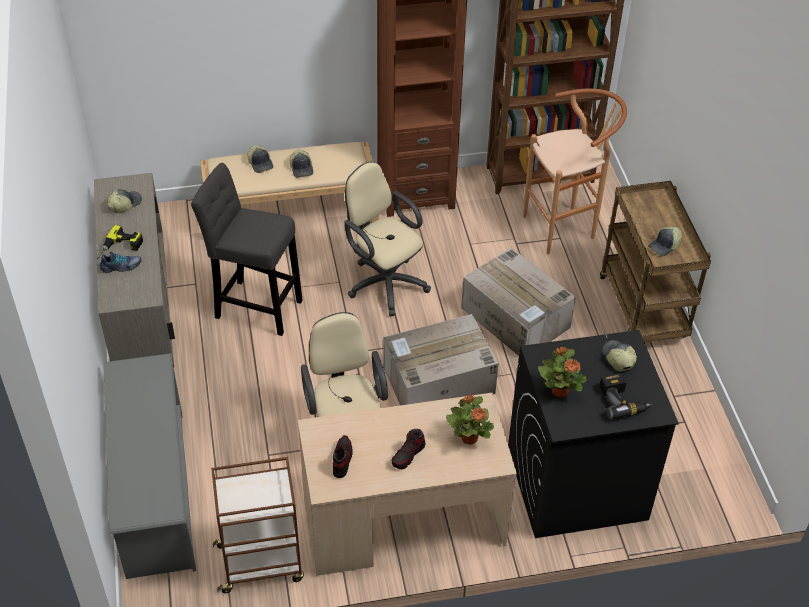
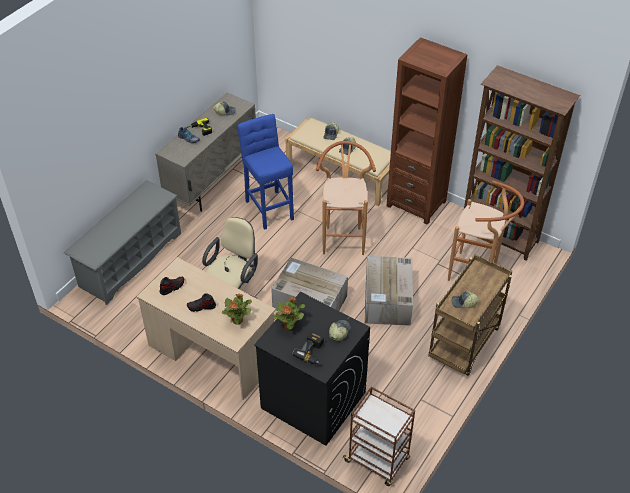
camera: 45 degrees right, 0 degrees up
(254, 306) = (269, 208): grey stool -> blue stool
(261, 562) = (134, 322): brown cart -> brown cart (377, 460)
(384, 282) = (343, 237): beige office chair -> brown stool

